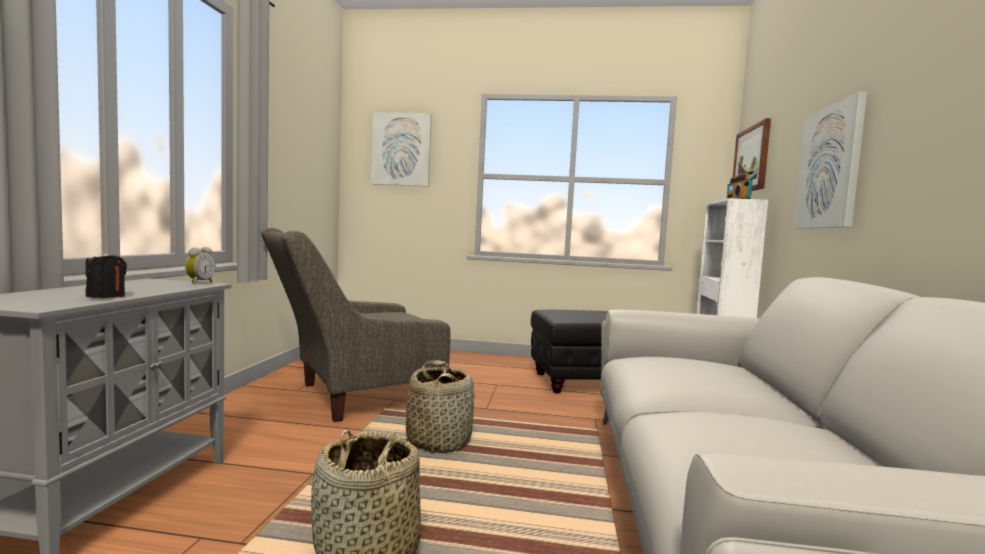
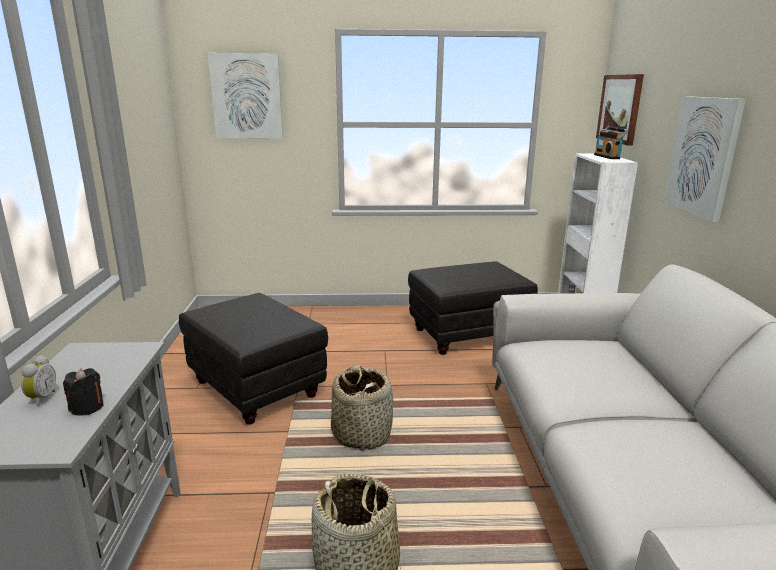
camera: 10 degrees left, 15 degrees up
(199, 283) = (133, 347): alarm clock -> alarm clock (41, 399)
(351, 397) = (255, 389): grey armchair -> black ottoman

